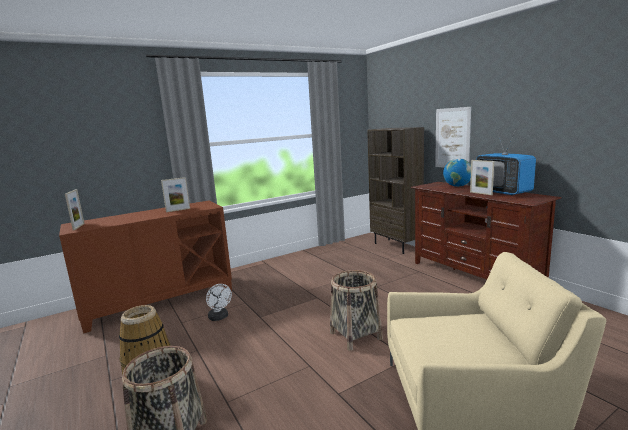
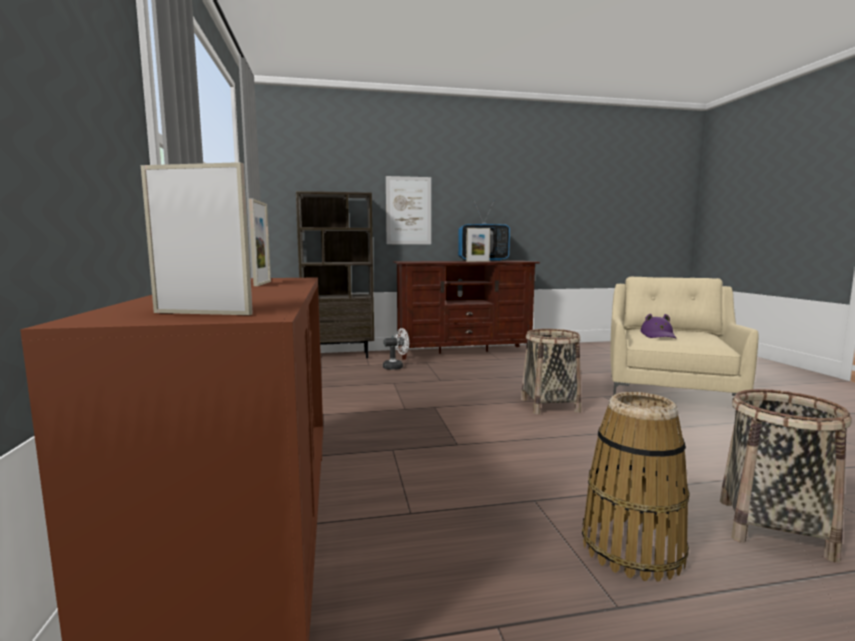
camera: 70 degrees left, 5 degrees down
(219, 317) = (427, 474): white fan -> white fan (396, 367)
(447, 327) = (658, 335): none -> purple hat
(457, 186) = (432, 261): globe -> none

